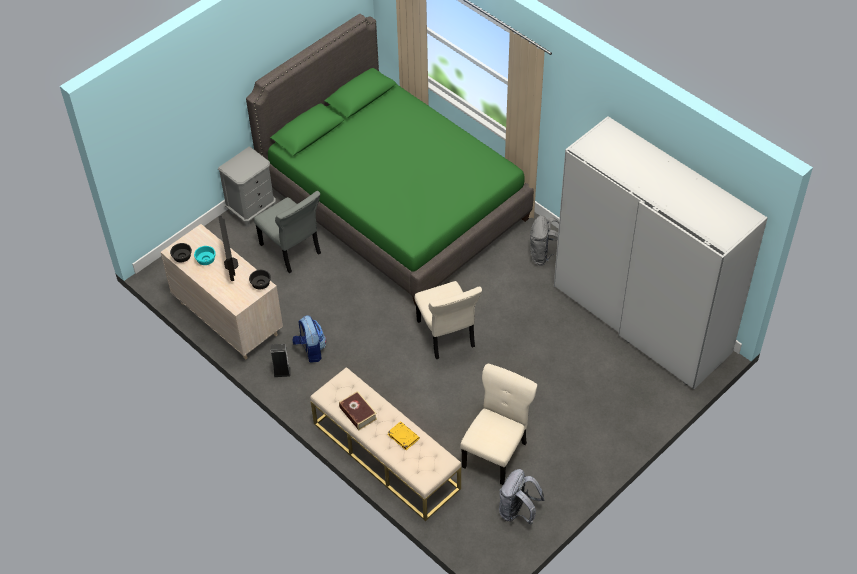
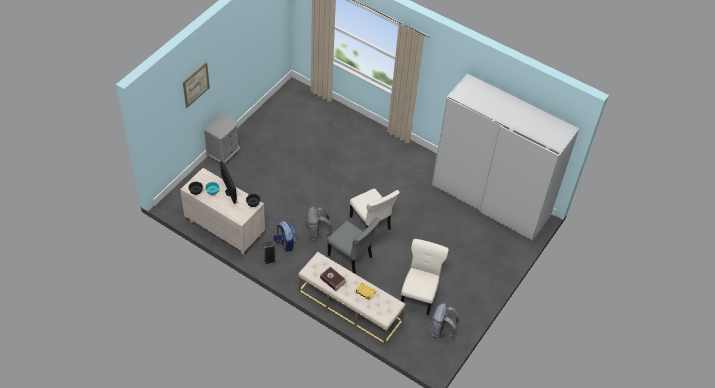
camera: 15 degrees left, 0 degrees up
(200, 99) = (195, 85): none -> picture
(291, 251) = (257, 179): grey chair -> grey chair (351, 257)
(394, 203) = (317, 141): green bed -> none
(545, 256) = (421, 166): grey backpack -> grey backpack (317, 233)

